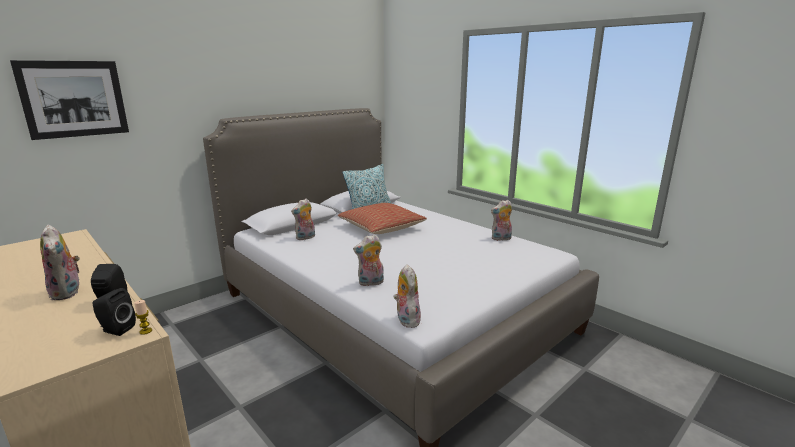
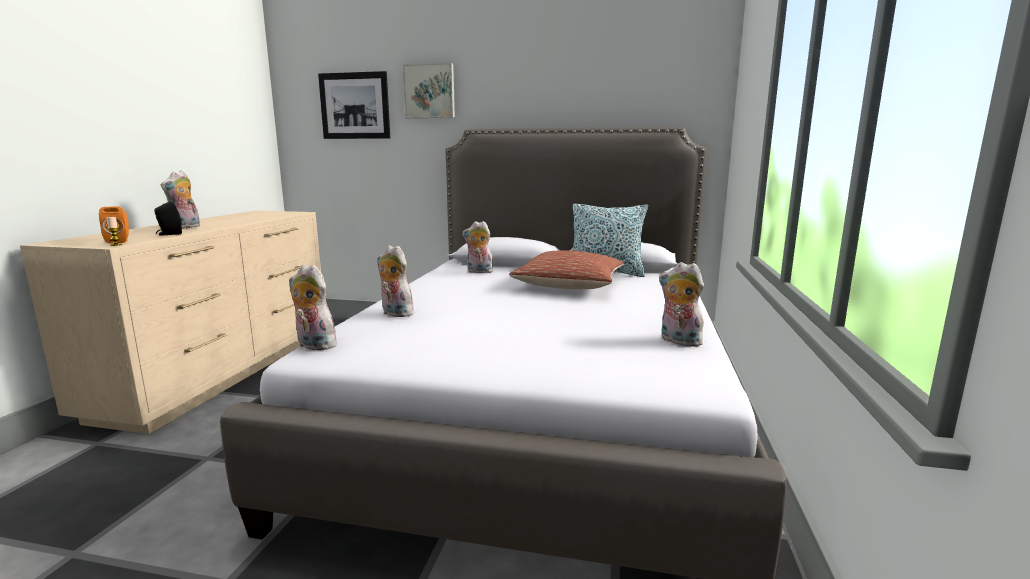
camera: 55 degrees right, 5 degrees down
(116, 329) = (119, 241): black speaker -> orange speaker
(170, 83) = (430, 91): none -> picture
(406, 319) = (313, 345): plush toy -> plush toy turned 105 degrees counterclockwise

